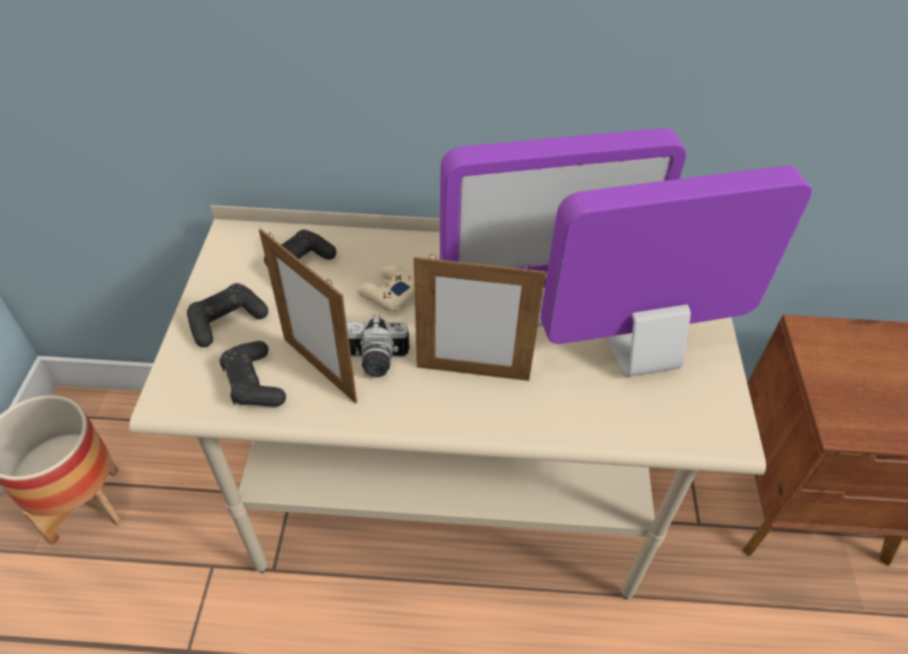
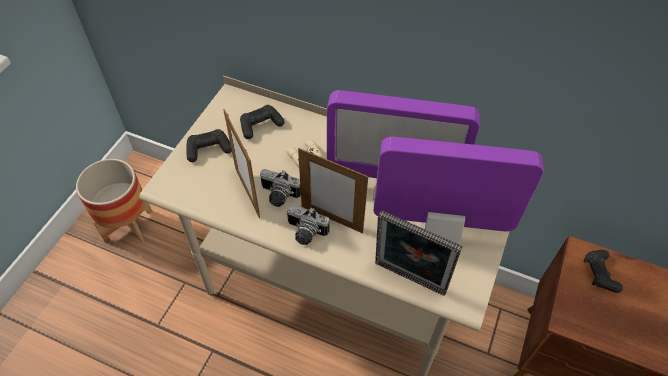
camera: 20 degrees right, 5 degrees up
(253, 383) = (209, 190): black game controller -> black game controller (599, 273)
(440, 406) = (305, 233): none -> camera
(631, 430) = (408, 280): none -> picture frame

